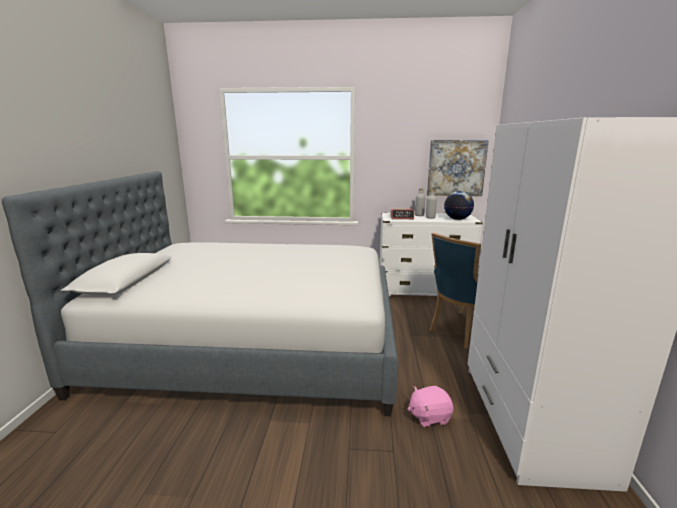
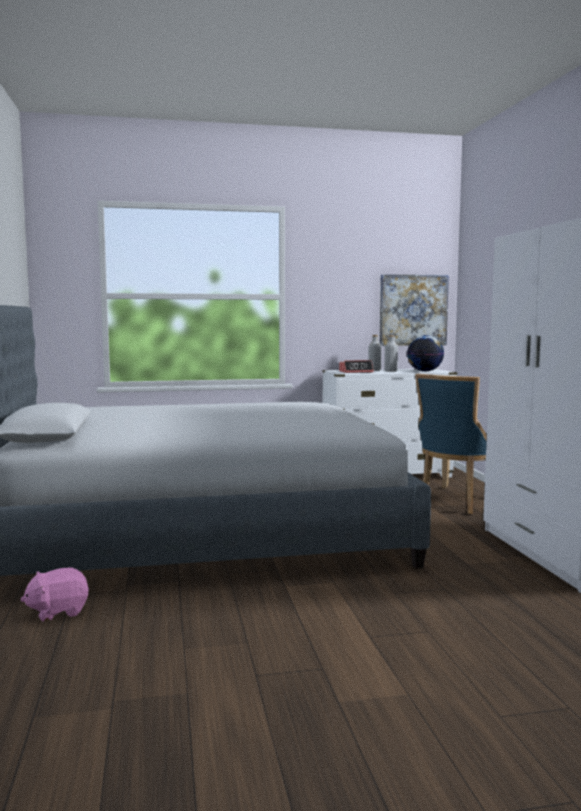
camera: 15 degrees left, 10 degrees down
(429, 416) = (465, 564): pink plush toy -> pink plush toy (58, 611)

